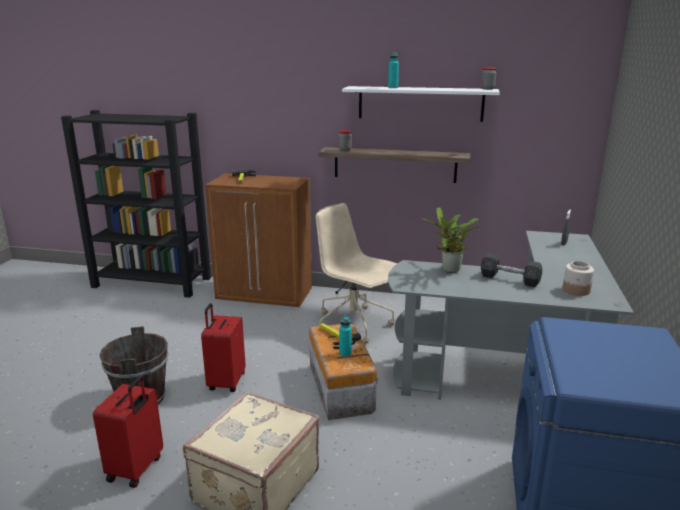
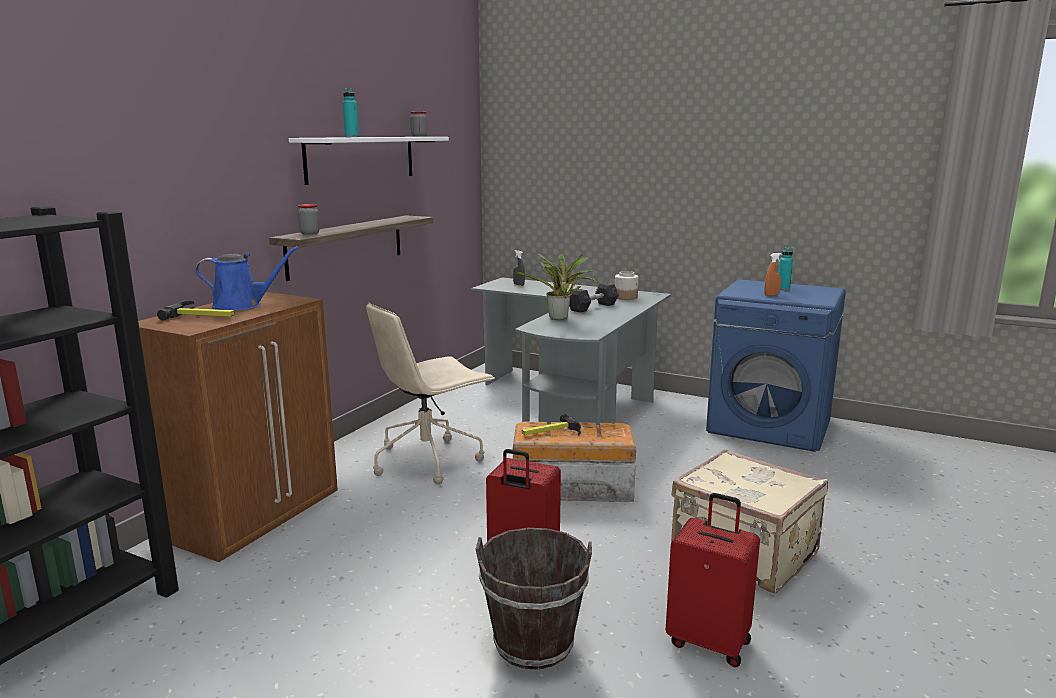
camera: 75 degrees left, 5 degrees down
(270, 180) = (242, 305): none -> blue watering can
(345, 354) = (593, 431): turquoise bottle -> turquoise bottle (783, 288)
(581, 348) = (771, 295): none -> orange spray bottle

